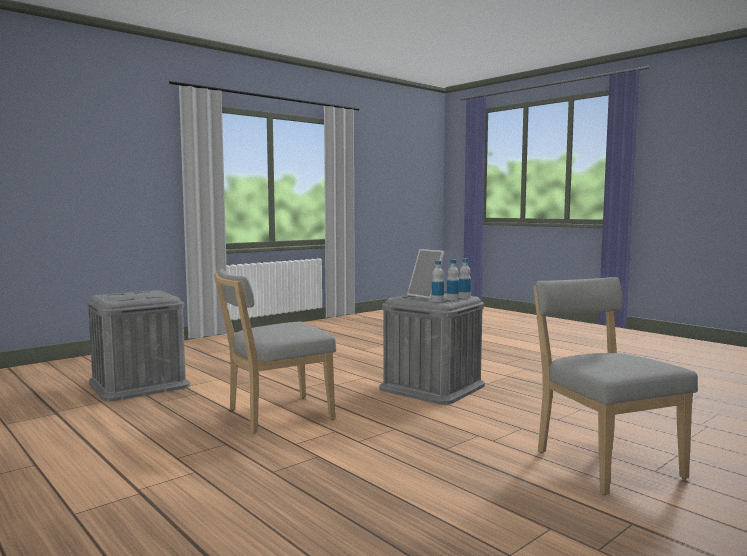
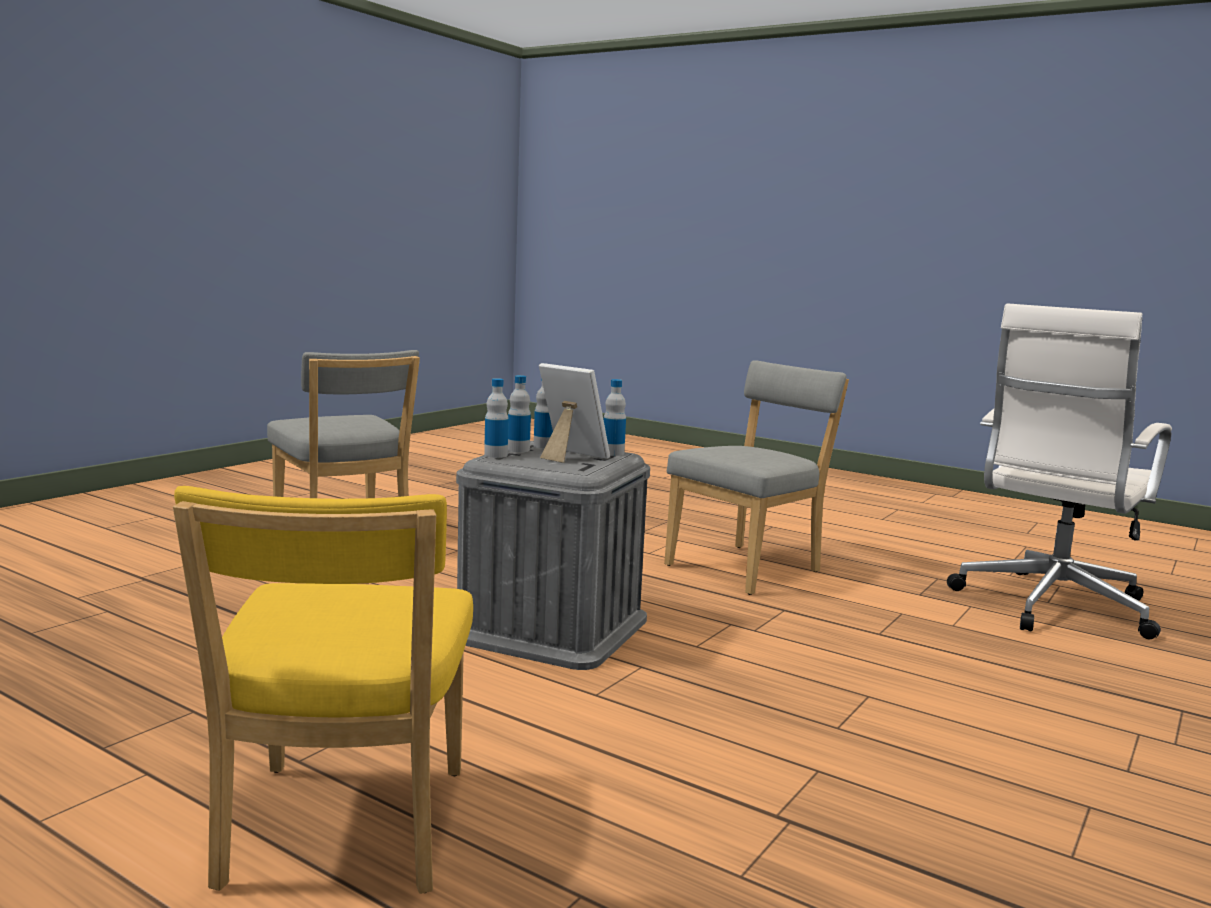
camera: 165 degrees right, 5 degrees up
(139, 384) = (1051, 606): grey storage box -> white office chair
(402, 297) = (613, 453): none -> bottle
(501, 347) = (341, 835): none -> yellow chair

